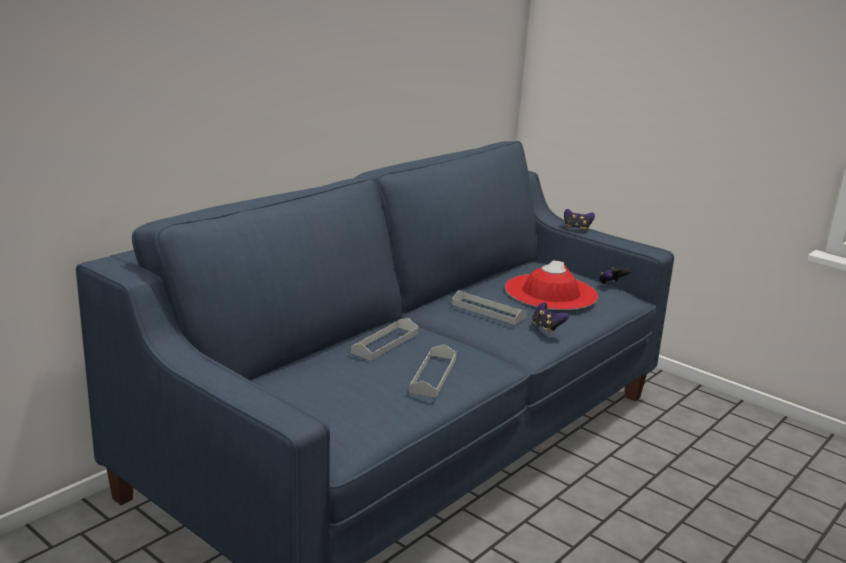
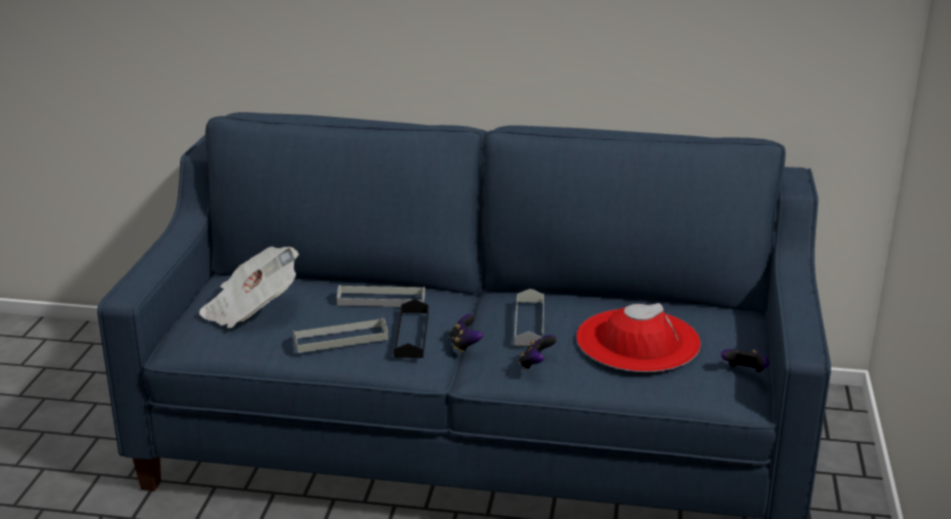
camera: 60 degrees right, 5 degrees up
(330, 395) = (251, 310): none -> newspaper
(455, 350) = (411, 334): none -> black tray
(576, 228) = (797, 288): game controller -> game controller (465, 345)

